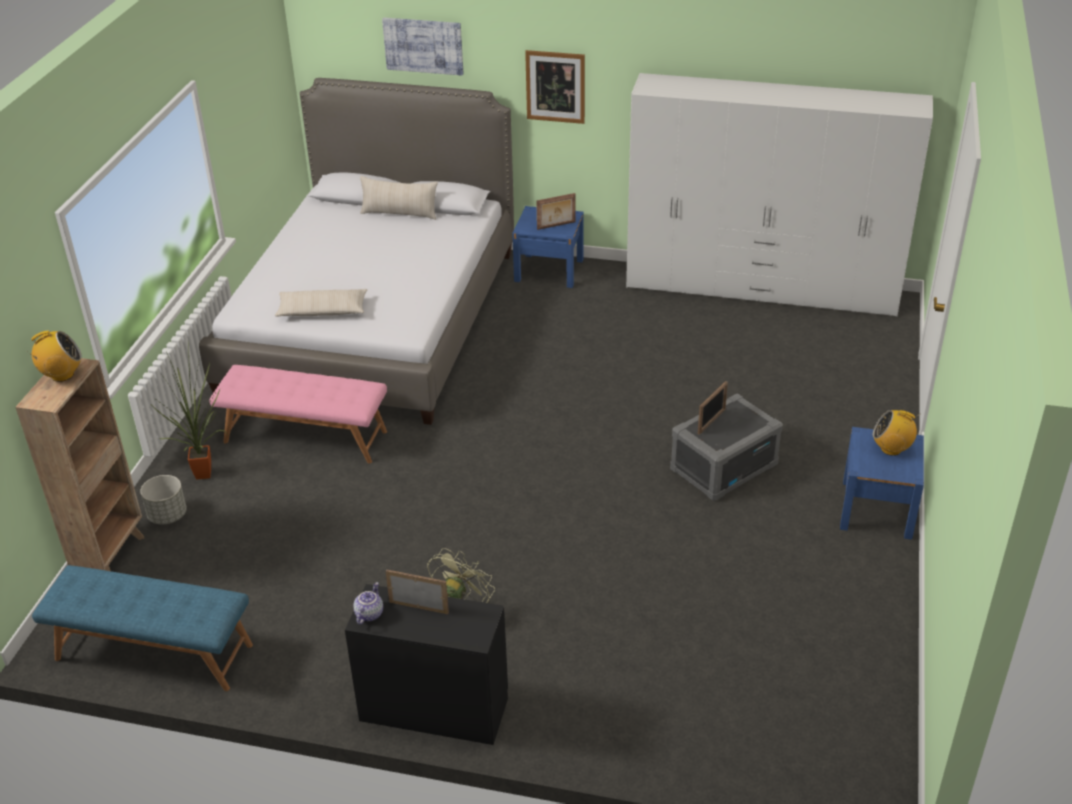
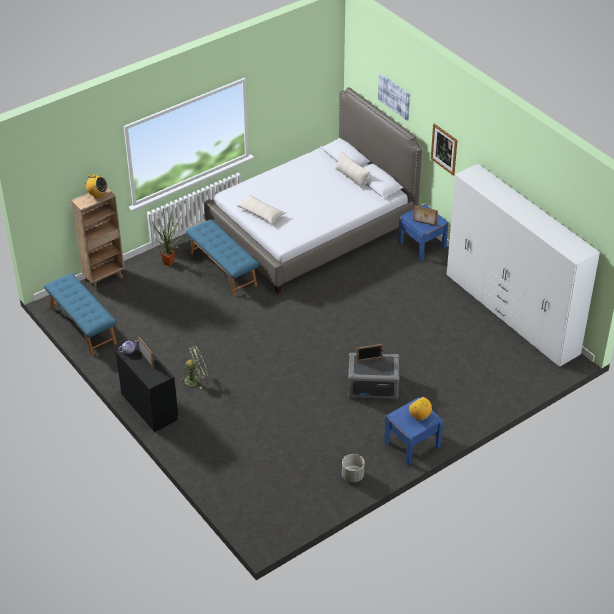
camera: 40 degrees right, 5 degrees up
(167, 515) = (139, 273): grey planter -> grey planter (352, 476)
(306, 436) = (223, 269): pink bench -> blue bench

